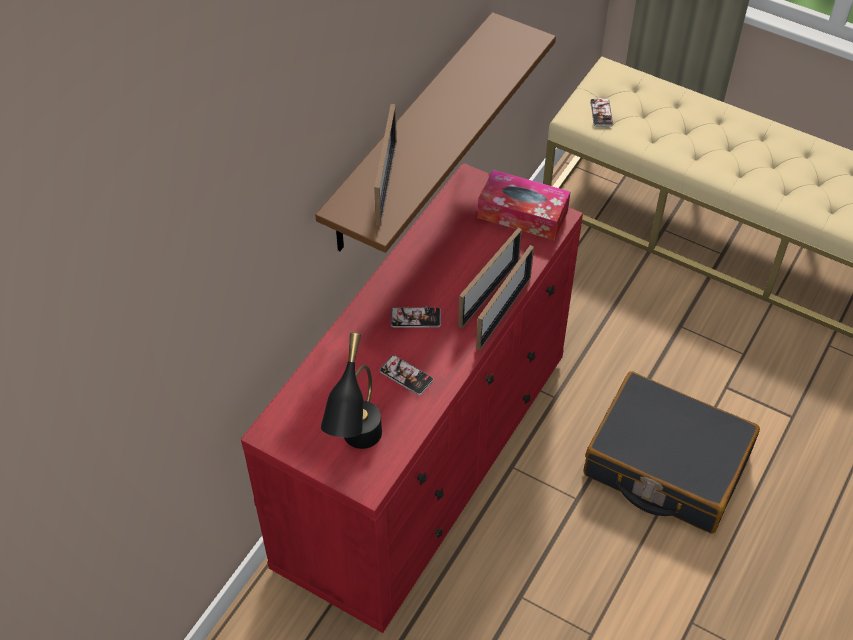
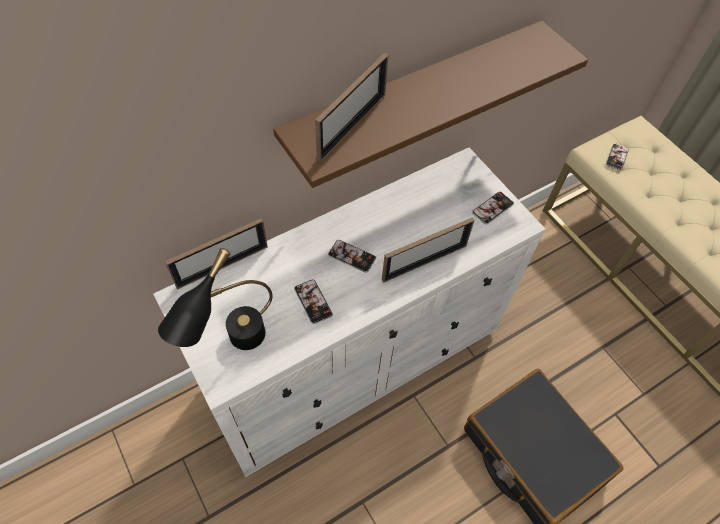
camera: 25 degrees right, 5 degrees up
(425, 459) = (355, 358): red dresser -> white dresser
(503, 312) = (426, 285): picture frame -> picture frame (222, 266)
(522, 214) = (492, 208): tissue box -> phone

